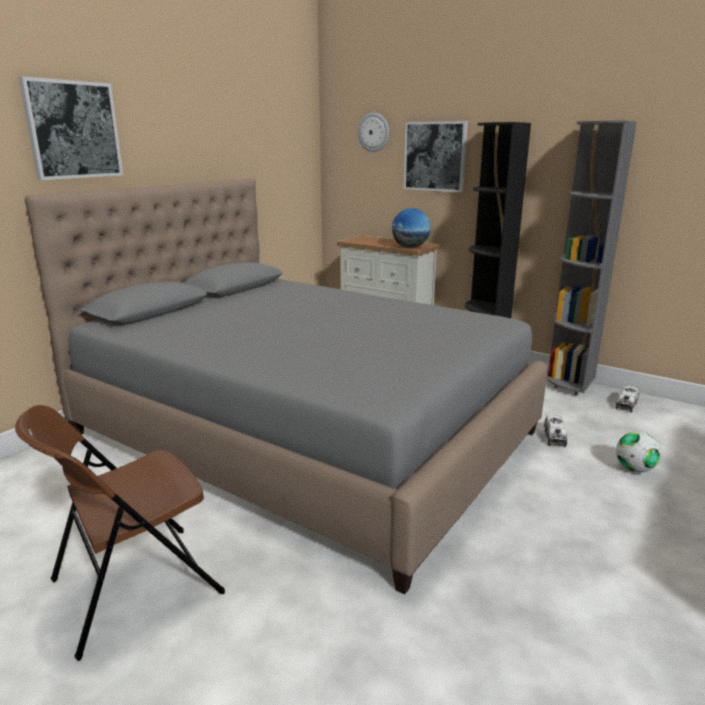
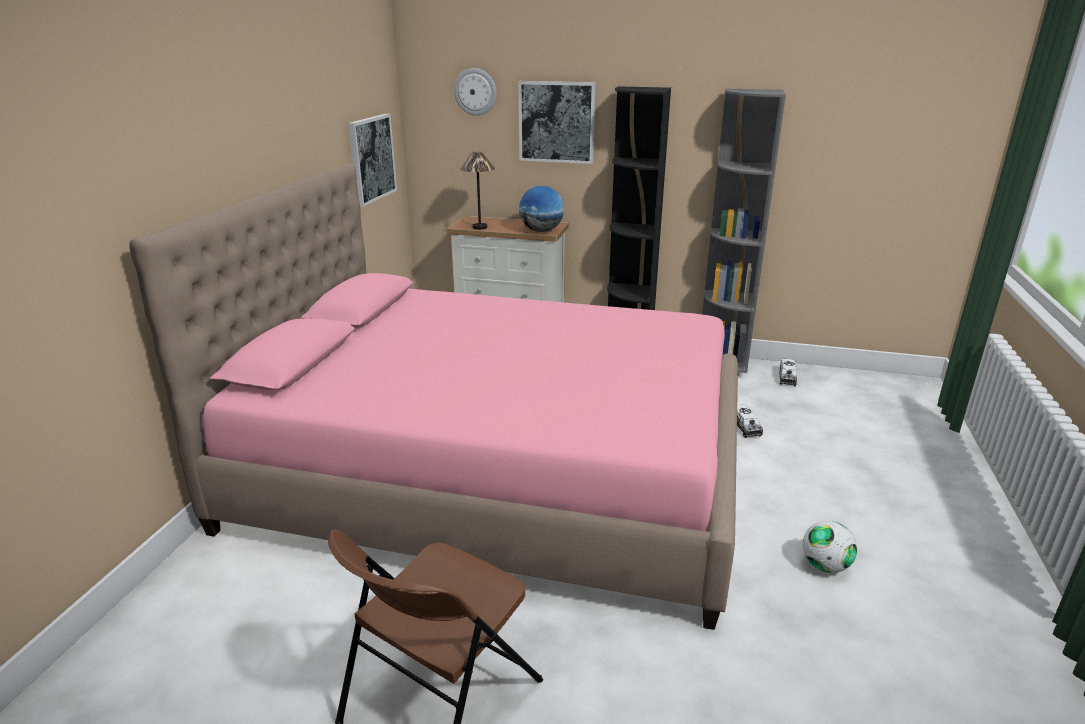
camera: 20 degrees left, 5 degrees up
(73, 130) = (163, 136): picture -> picture (371, 159)
(304, 433) = (495, 473): grey bed -> pink bed
(363, 242) = (480, 227): none -> table lamp
(634, 469) = (831, 448): football -> football (825, 566)

